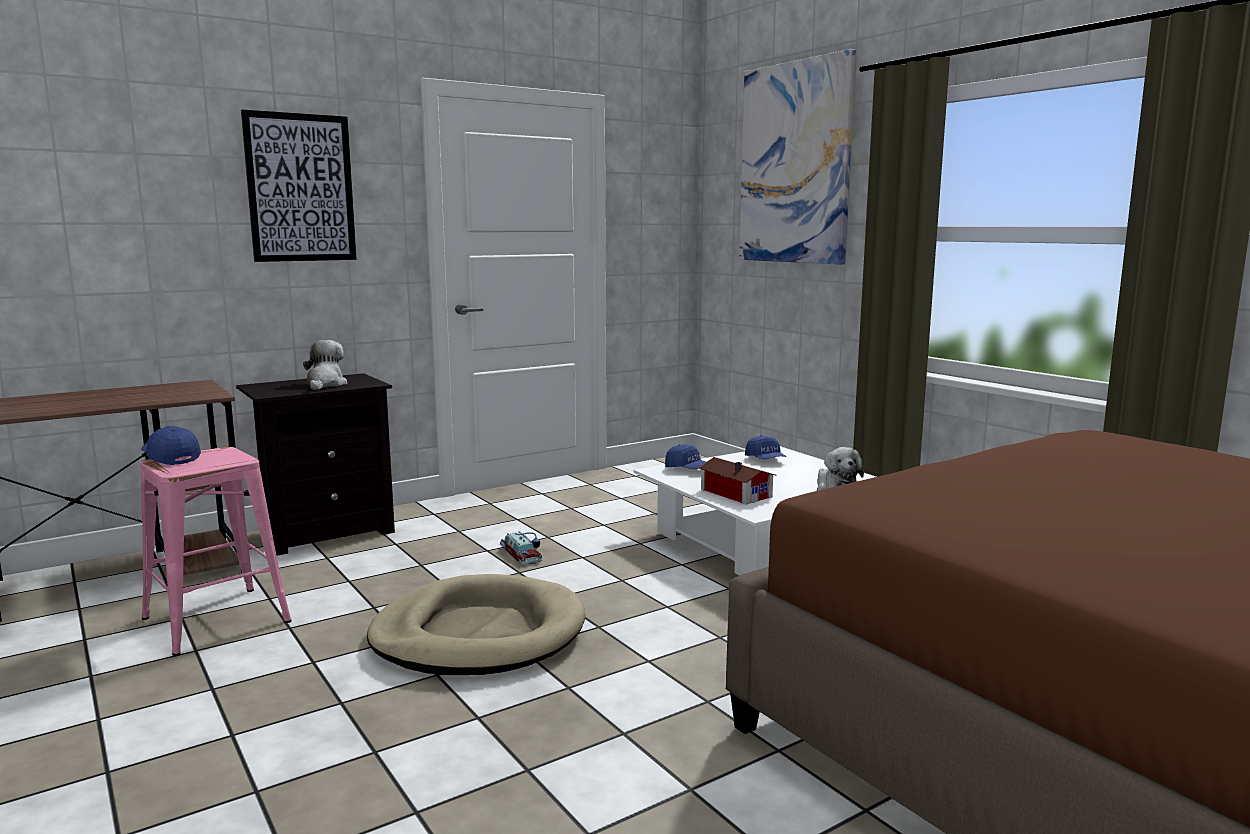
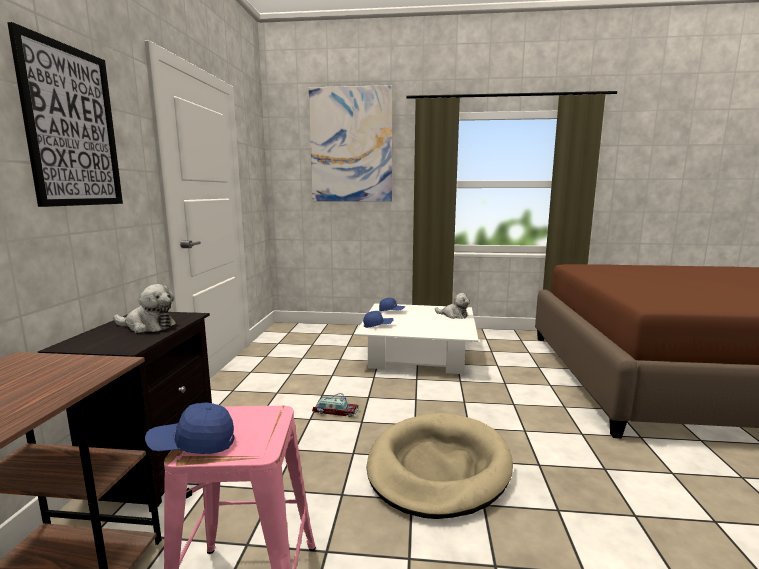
camera: 50 degrees left, 0 degrees up
(325, 384) = (148, 326): plush toy -> plush toy turned 150 degrees clockwise
(736, 492) = (429, 329): toy house -> none

